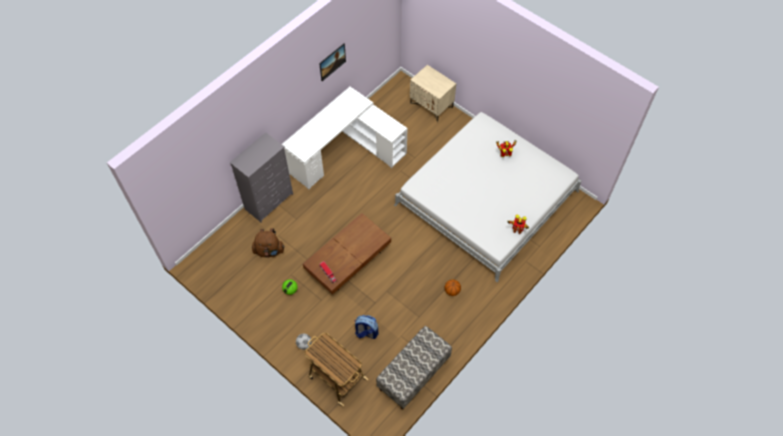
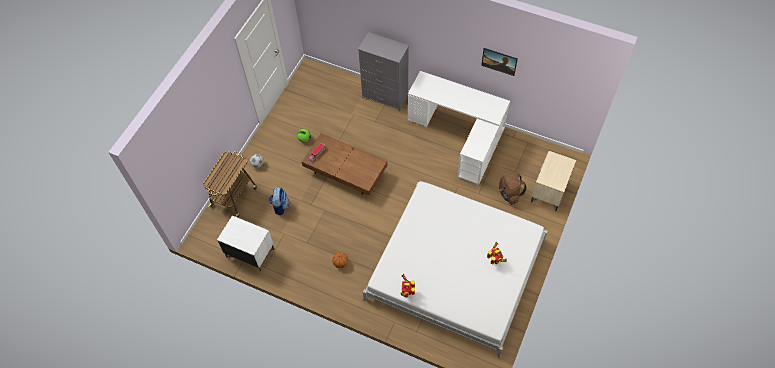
camera: 75 degrees right, 0 degrees up
(269, 251) = (337, 112): brown backpack -> brown backpack (509, 194)
(413, 374) = (250, 253): bench -> white nightstand

